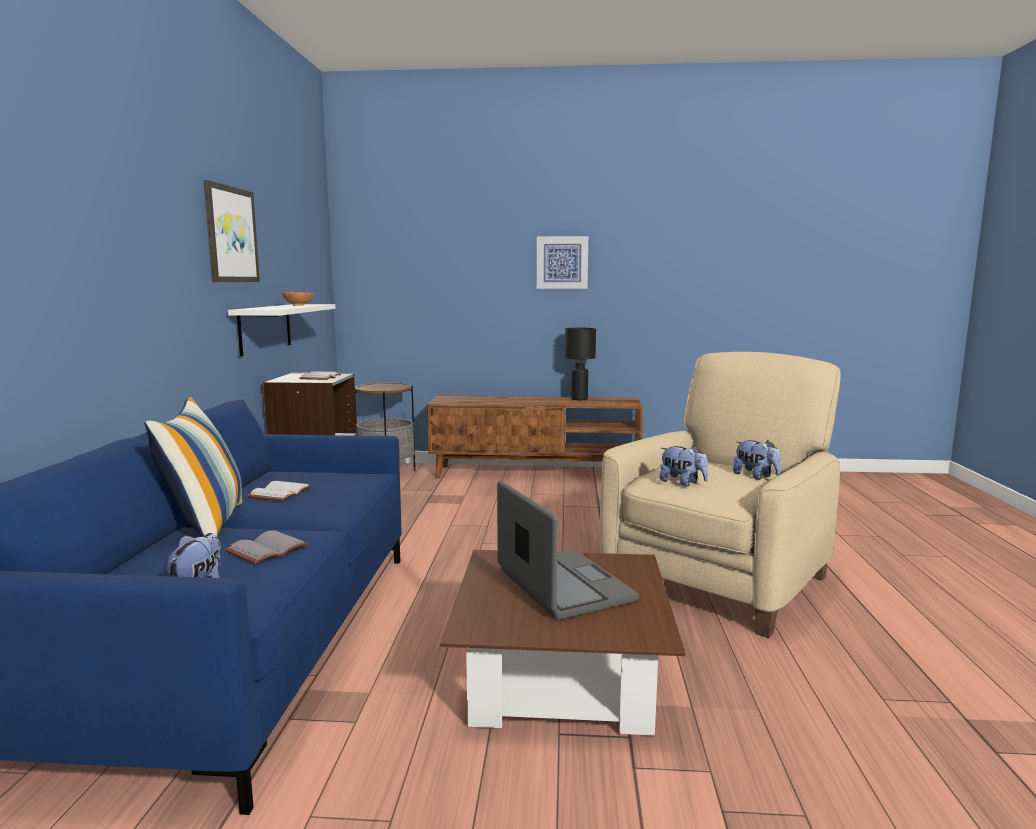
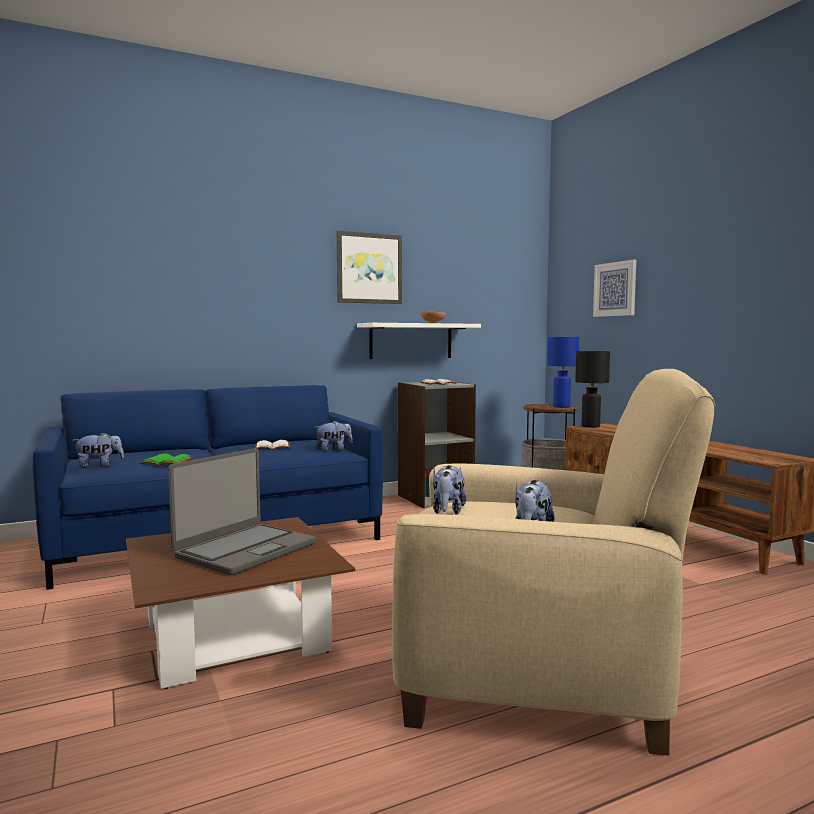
camera: 60 degrees right, 5 degrees down
(205, 524) = (203, 449): pillow -> none
(267, 549) = (168, 462): grey book -> green book
(351, 475) = (333, 450): none -> plush toy
(395, 385) = (561, 407): none -> blue table lamp
(562, 262) = (737, 271): picture -> picture (615, 289)
(579, 399) = (730, 447): black table lamp -> black table lamp (590, 426)

